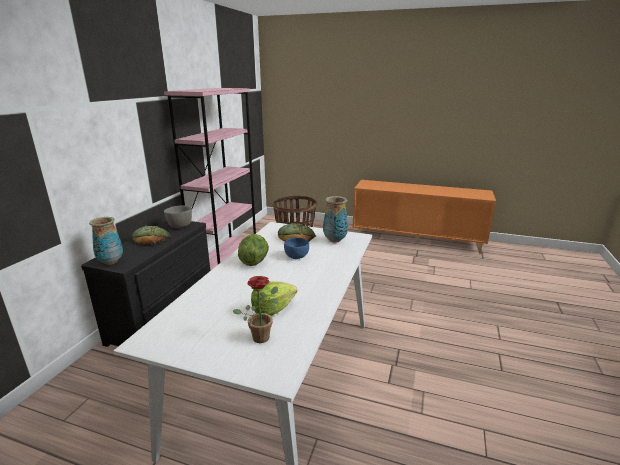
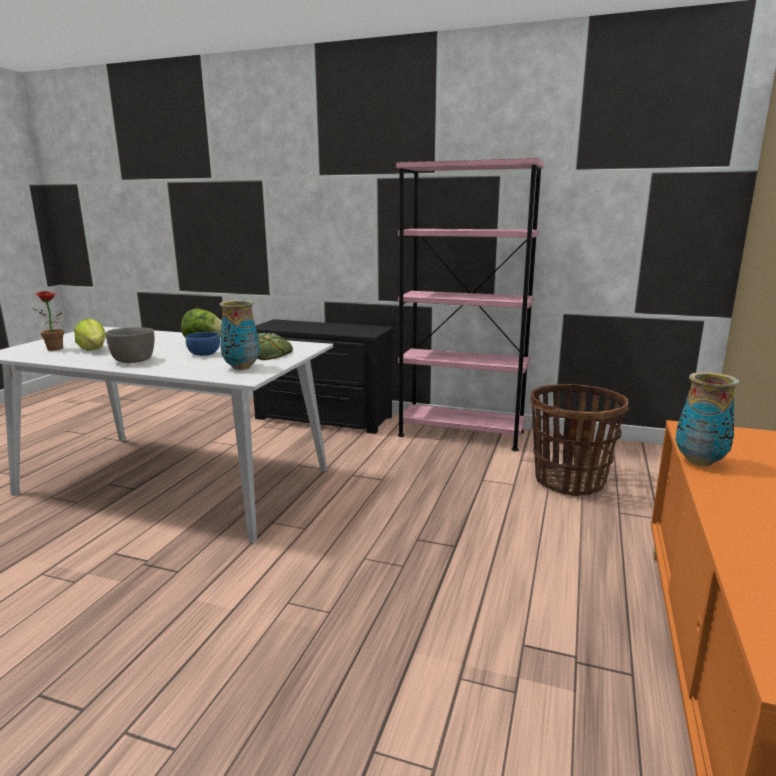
camera: 90 degrees right, 5 degrees down
(110, 262) = (272, 323): vase -> vase (699, 461)
(151, 238) = (326, 326): bread -> none
(179, 226) = (363, 330): grey bowl -> grey bowl (134, 361)

